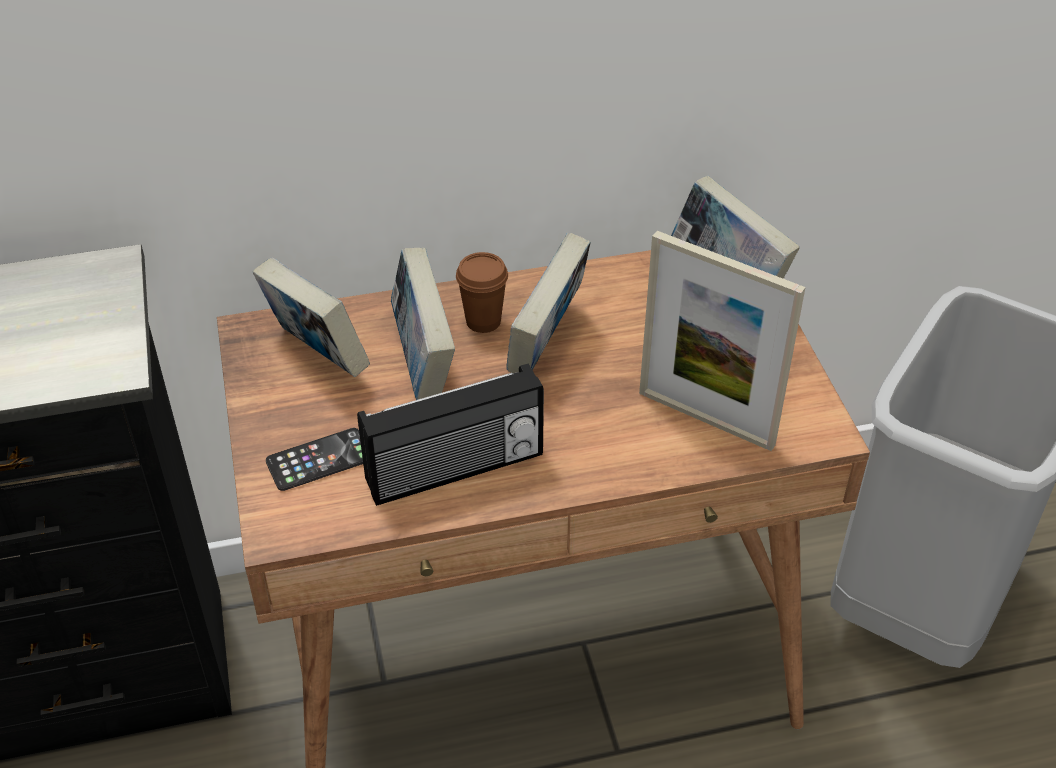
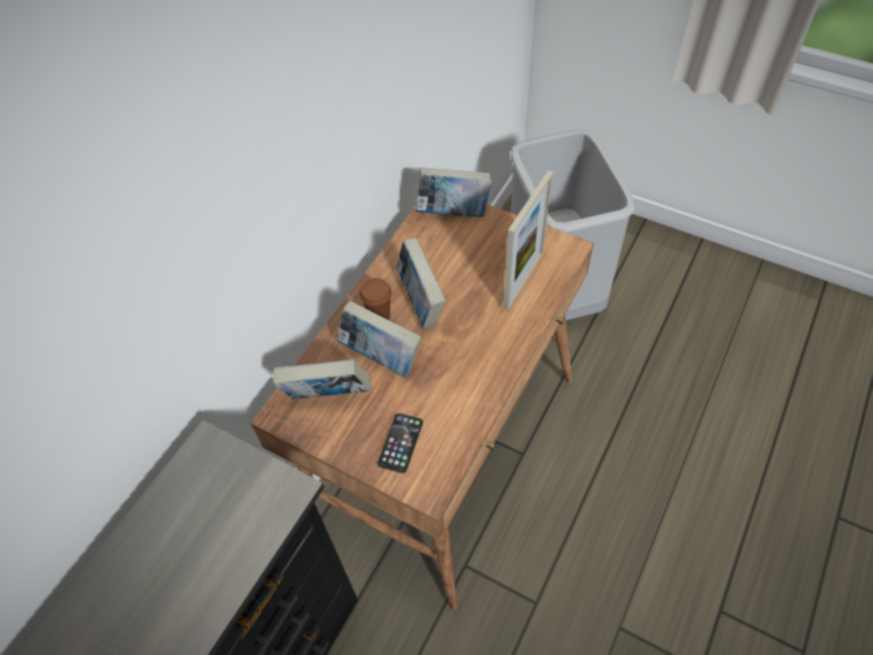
camera: 45 degrees left, 10 degrees up
(456, 470) = (462, 392): radio -> none
(706, 419) = (523, 280): picture frame -> picture frame turned 45 degrees counterclockwise

